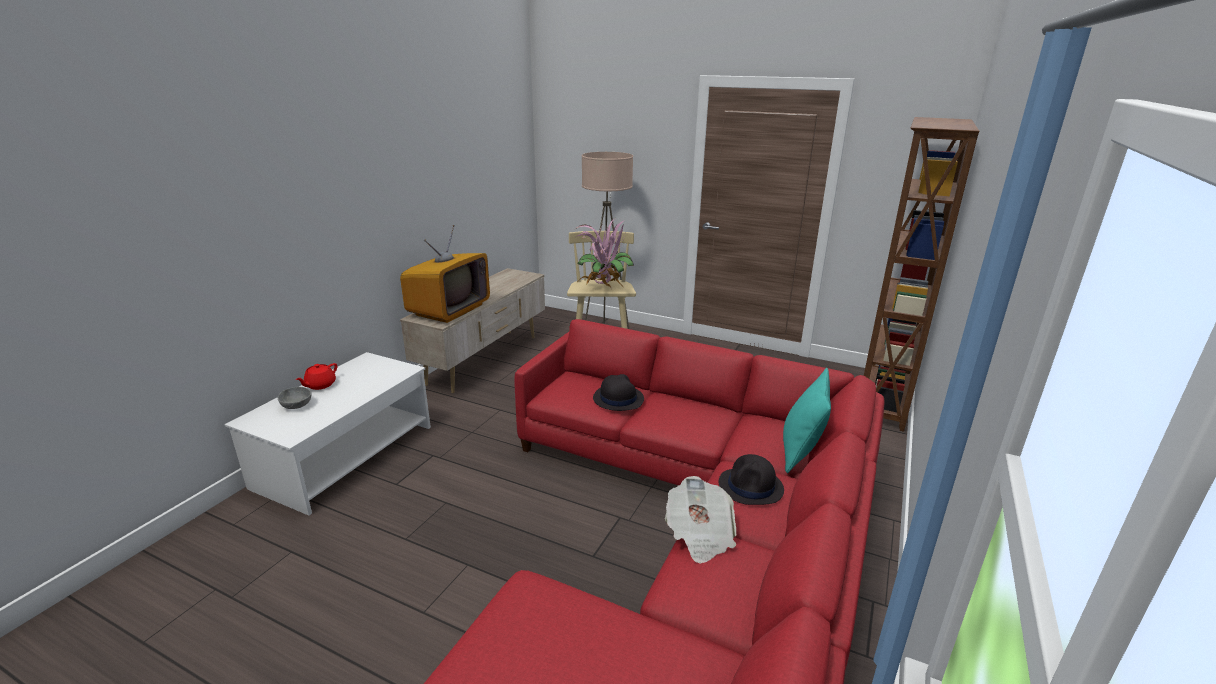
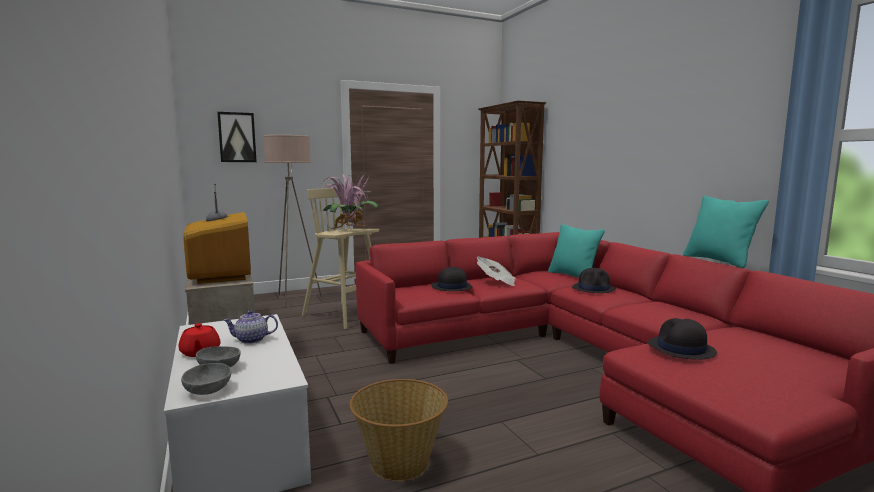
camera: 50 degrees left, 15 degrees down
(259, 421) = (209, 391): none -> grey bowl
(358, 388) = (251, 340): none -> teapot
(358, 541) = (400, 463): none -> basket
(558, 624) = (681, 349): none -> black hat
(582, 147) = (237, 137): none -> picture
(699, 535) = (626, 306): newspaper -> newspaper (496, 282)
(840, 559) = (719, 261): none -> turquoise pillow

